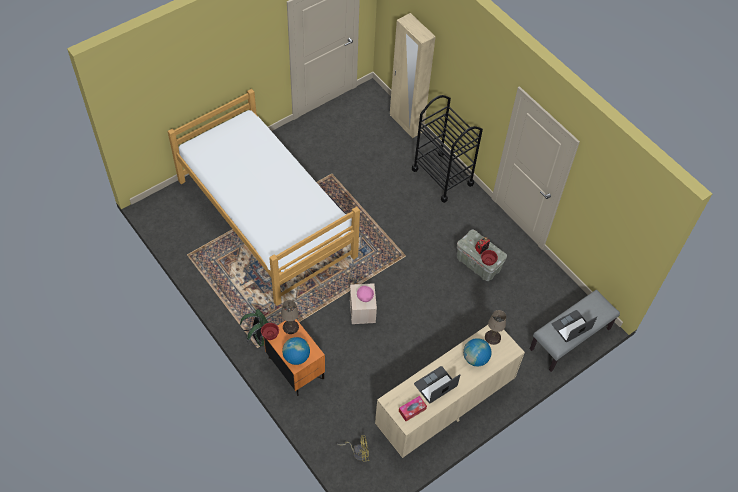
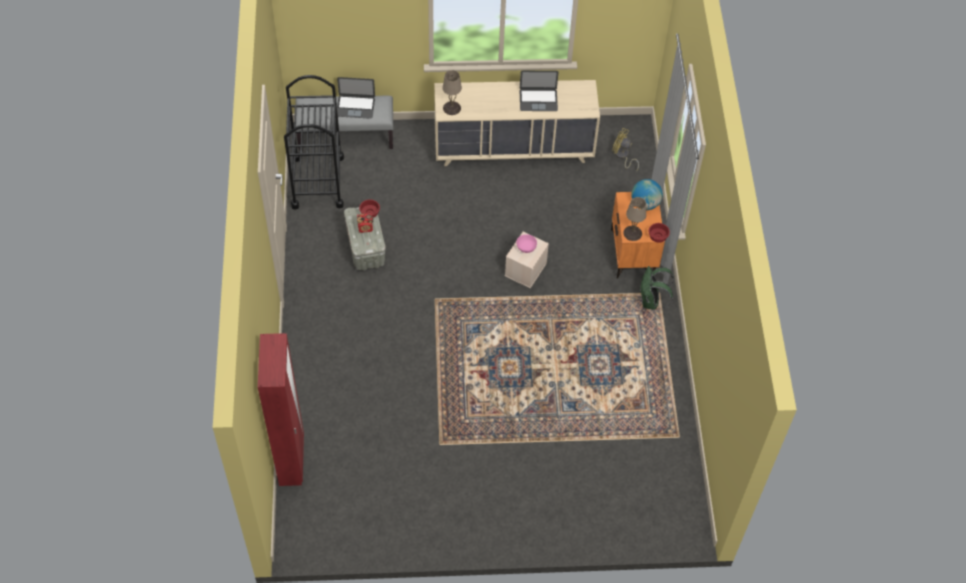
camera: 145 degrees left, 0 degrees up
(266, 217) = (558, 431): bed -> none
(406, 124) = (292, 460): beige wardrobe -> red wardrobe
(412, 410) = (575, 93): tissue box -> none
(442, 176) = (313, 364): black cart -> black cart (317, 182)
(475, 358) = (483, 100): globe -> none

